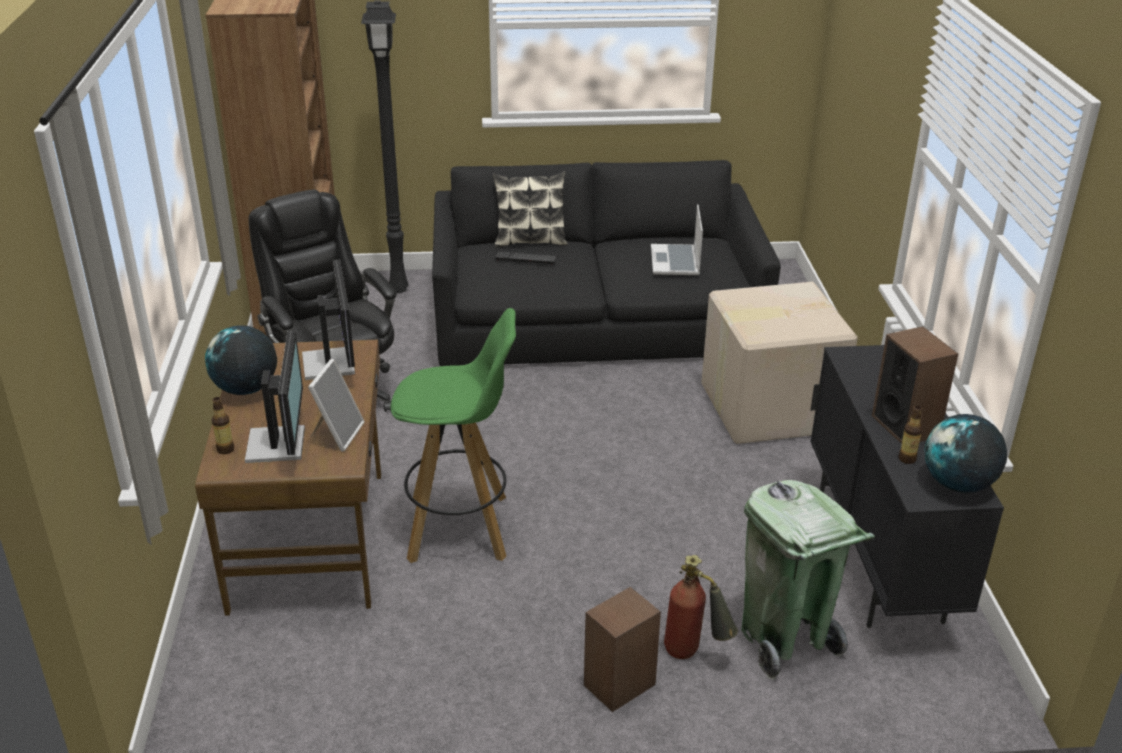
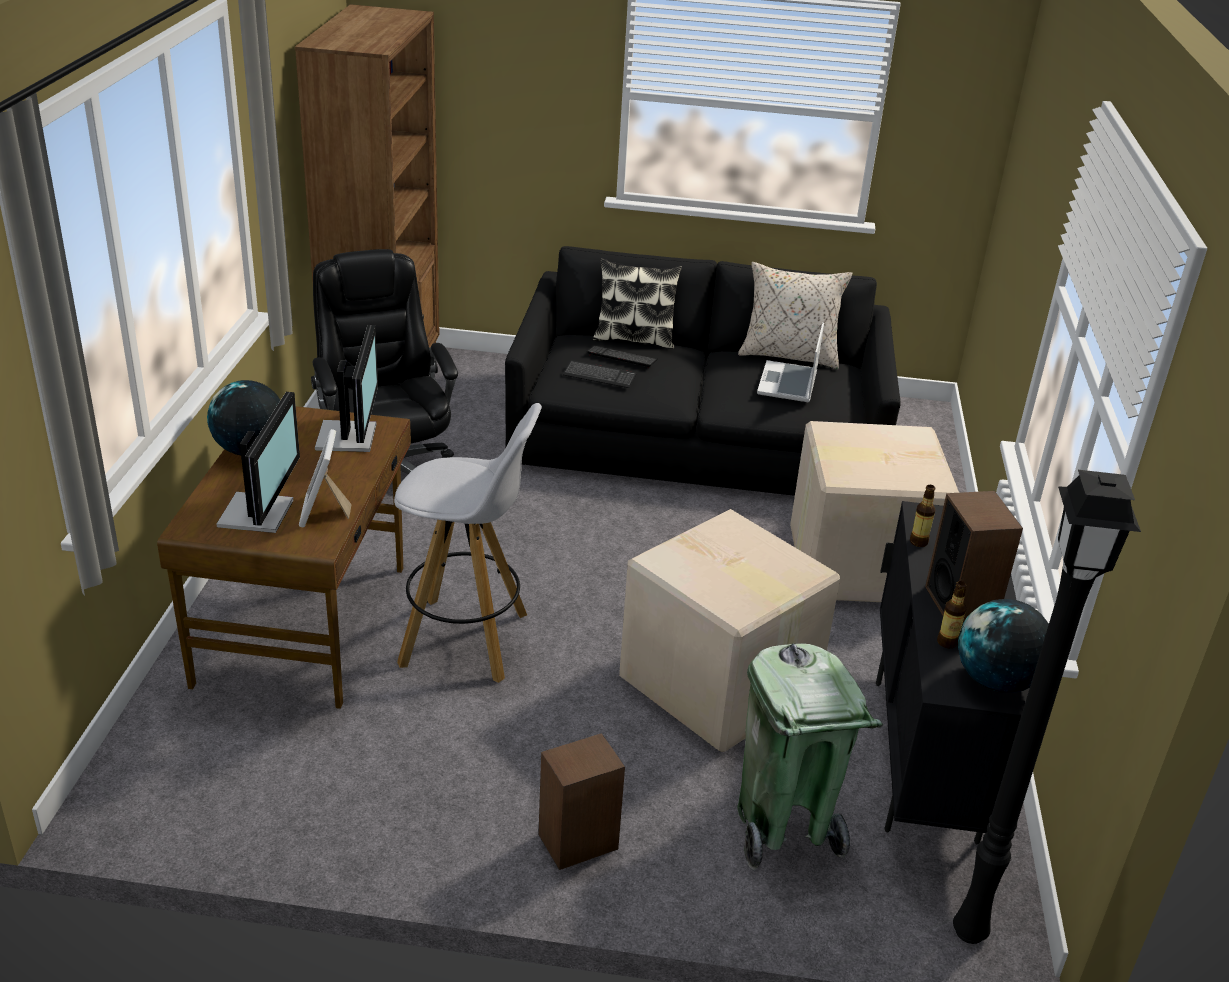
camera: 10 degrees right, 0 degrees up
(225, 449) = (202, 510): bottle -> bottle (918, 542)
(337, 434) = (324, 512): picture frame -> picture frame turned 150 degrees clockwise
(400, 288) = (495, 373): black floor lamp -> black floor lamp (971, 930)
(461, 528) = (467, 640): green stool -> white stool
(512, 277) = (599, 376): none -> keyboard
(666, 237) = (789, 355): none -> beige pillow
(690, 530) = (719, 686): none -> cardboard box
(694, 654) = (674, 823): fire extinguisher -> none

